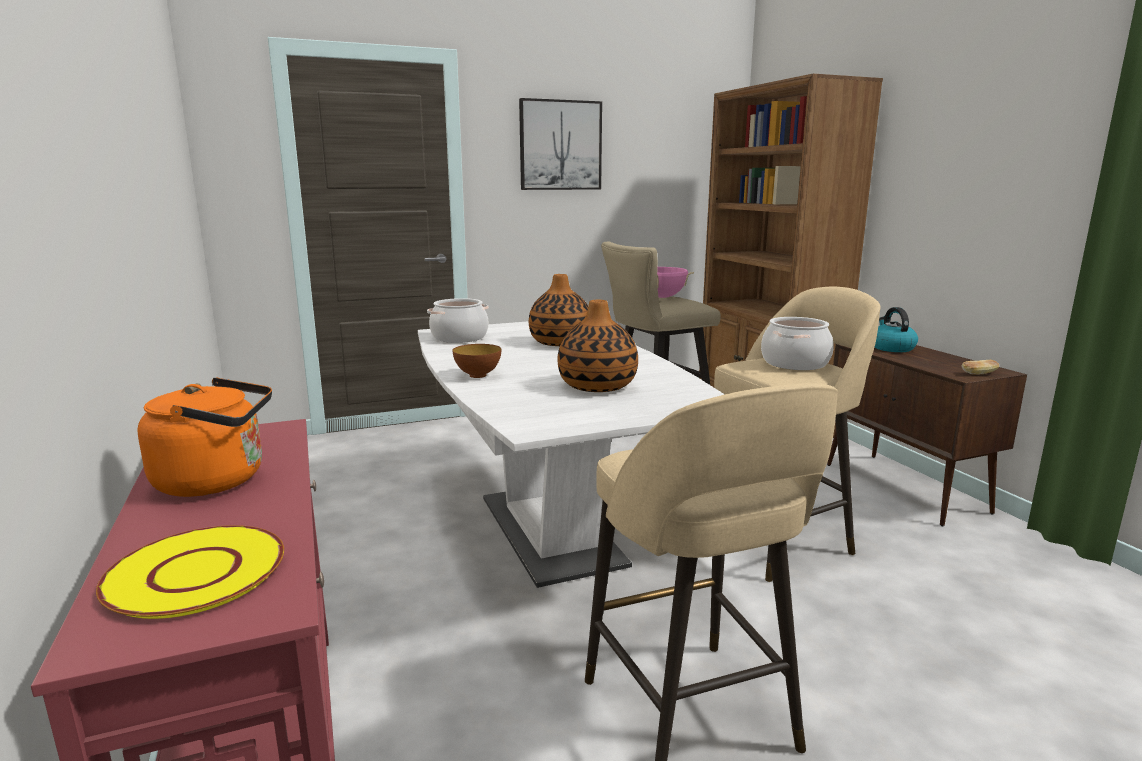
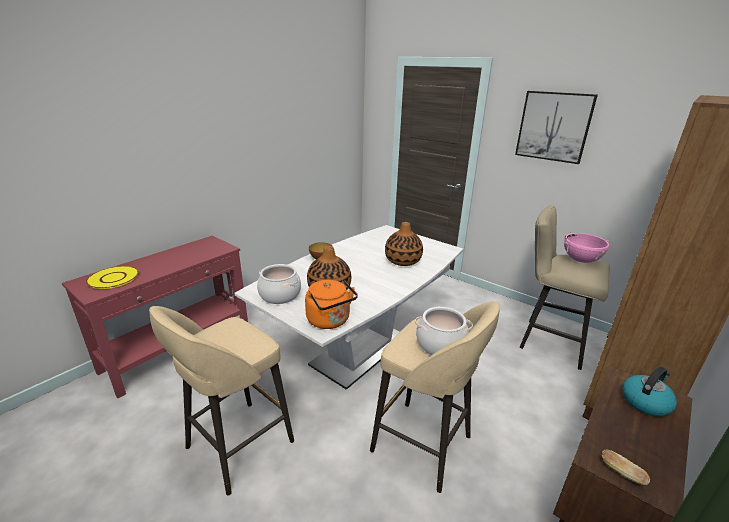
camera: 60 degrees right, 10 degrees up
(218, 480) = (176, 257): orange kettle -> orange kettle (330, 321)
(459, 338) = (381, 237): cooking pot -> cooking pot (279, 295)

